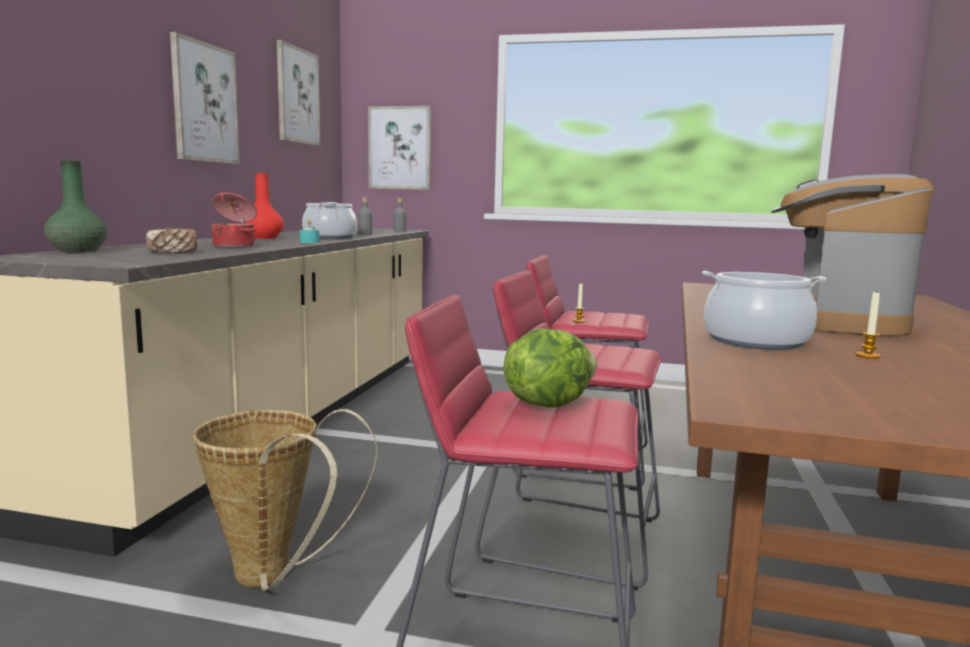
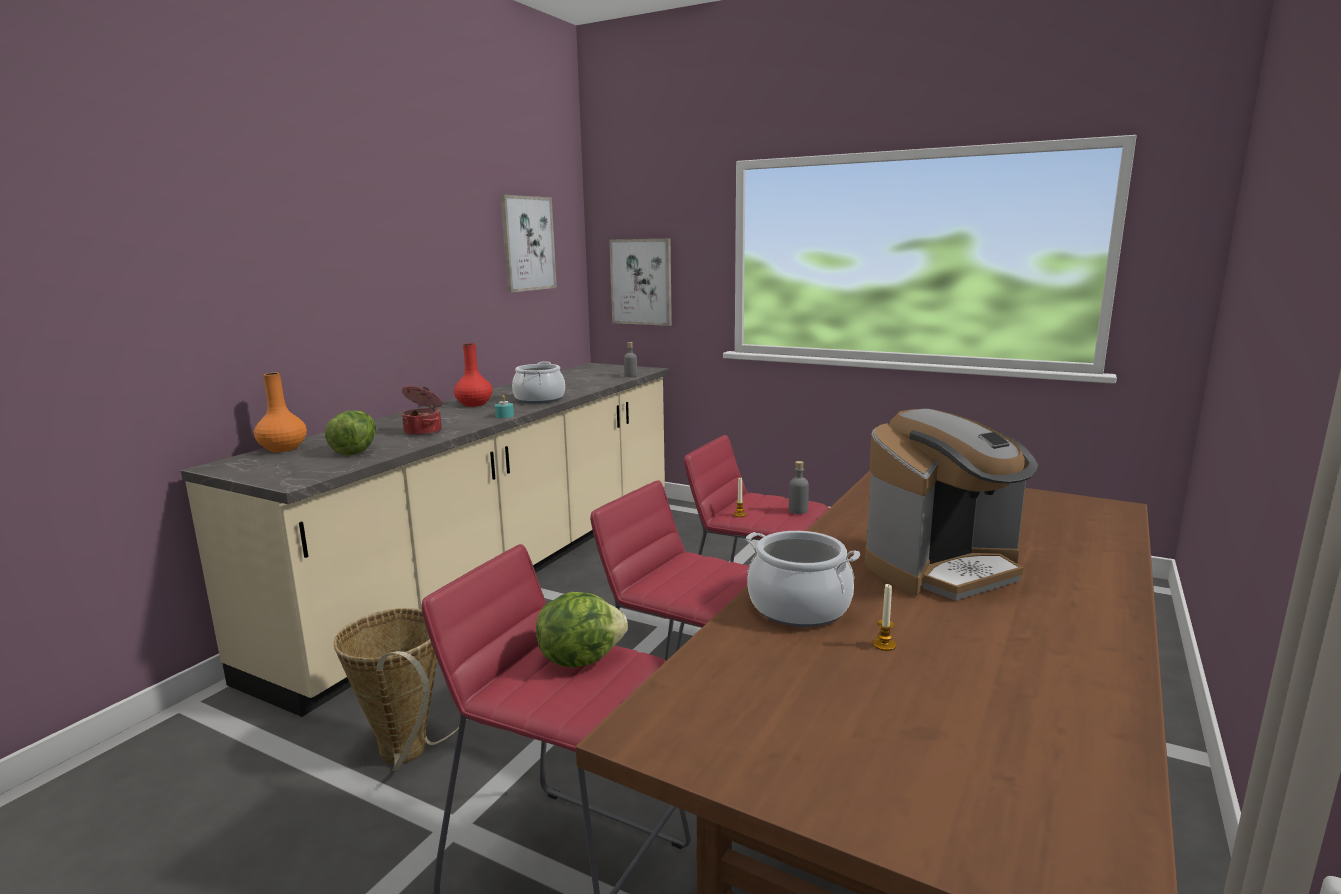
camera: 15 degrees right, 5 degrees up
(77, 251) = (282, 448): green vase -> orange vase
(173, 252) = (356, 450): bread -> lettuce
(204, 103) = (418, 279): picture -> none
(365, 234) = (586, 386): grey bottle -> grey bottle (798, 510)
(837, 322) = (943, 568): coffee machine -> coffee machine turned 150 degrees counterclockwise

